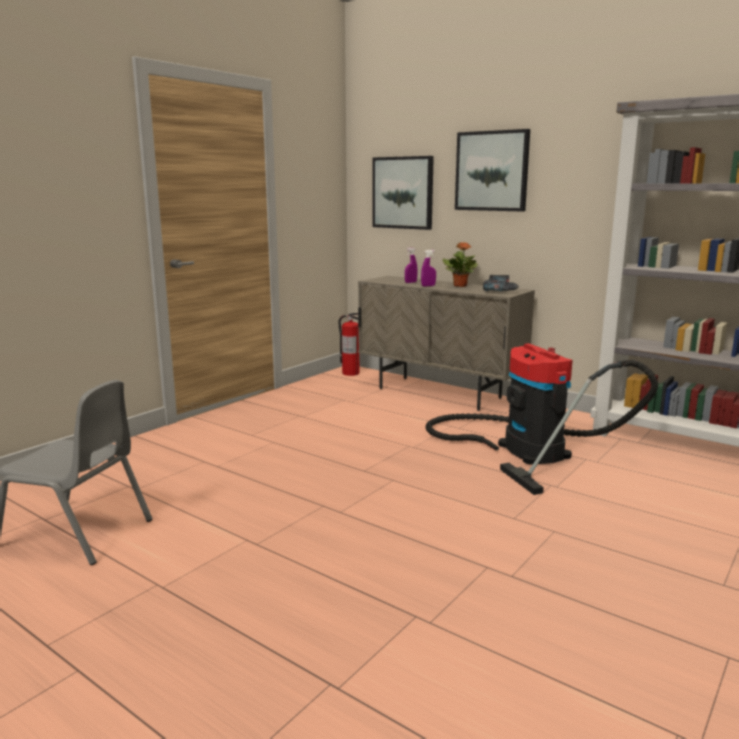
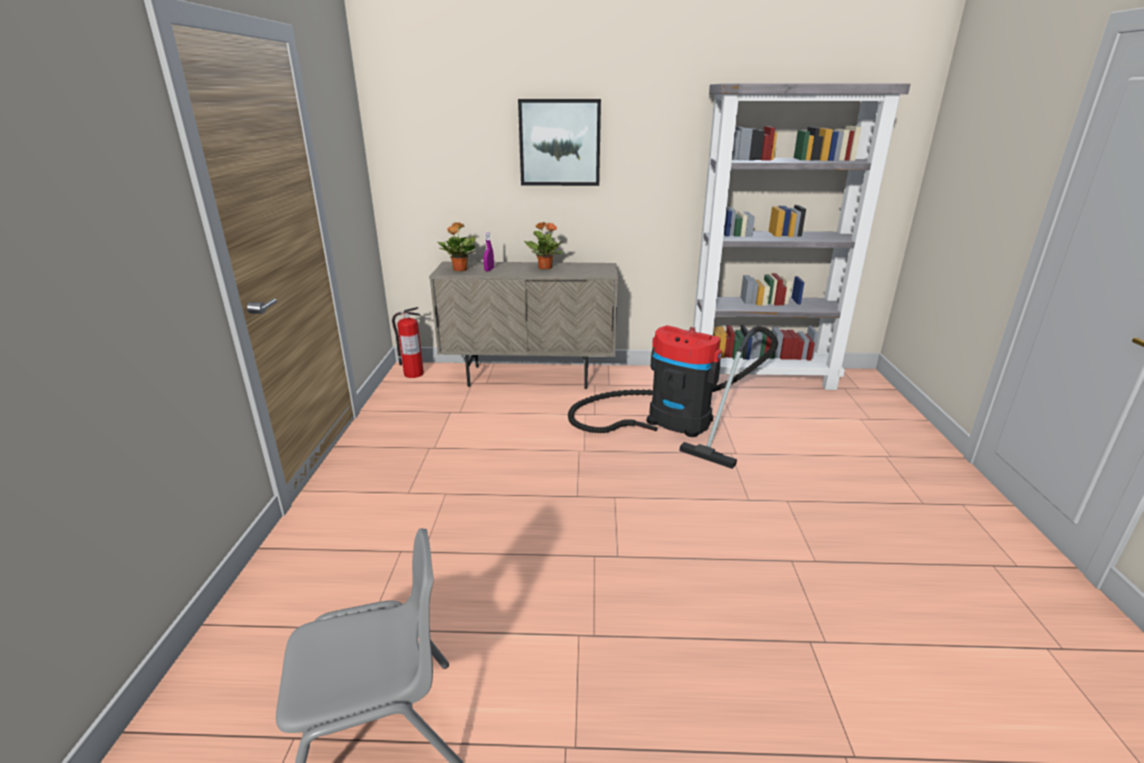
camera: 35 degrees left, 10 degrees up
(388, 280) = (460, 270): none -> potted plant
(403, 193) = (450, 166): picture -> none
(428, 286) = (516, 273): purple spray bottle -> none
(500, 290) = (591, 269): power drill -> none

